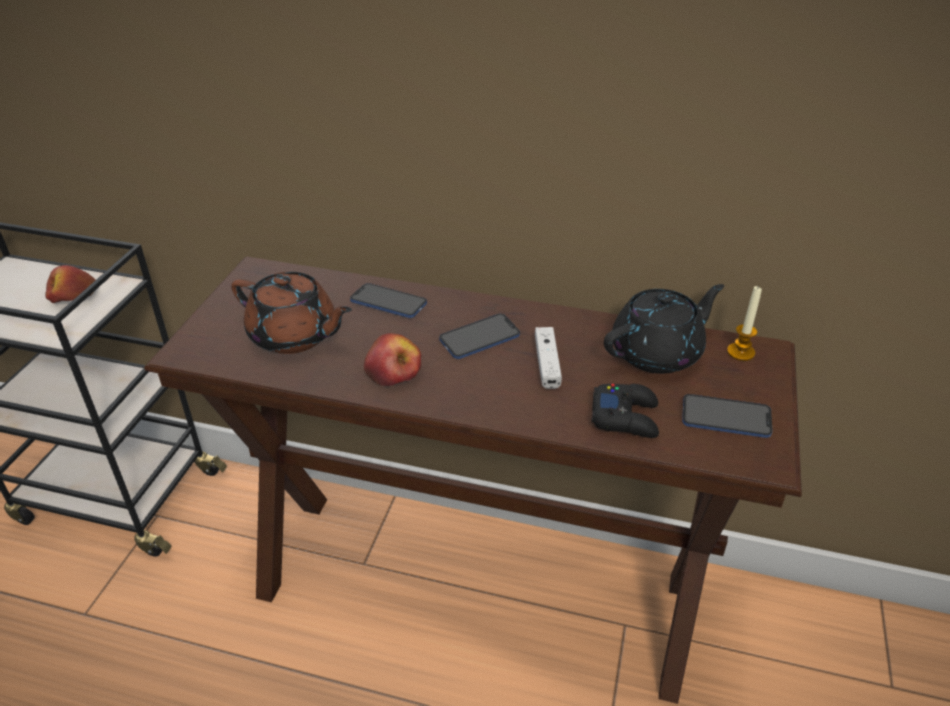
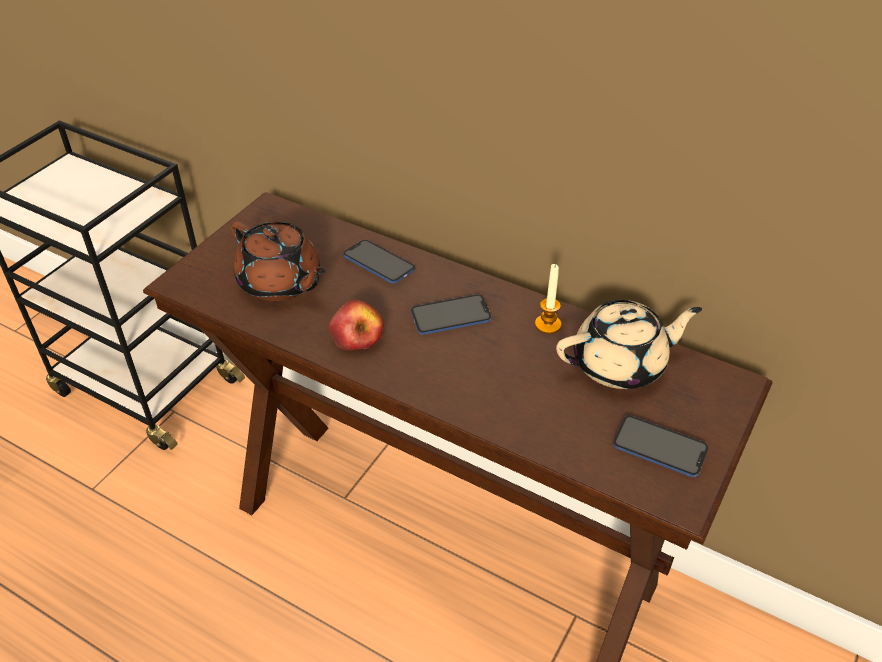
camera: 15 degrees right, 5 degrees up
(74, 297) = (113, 204): apple -> none
(547, 364) = (505, 355): white game controller -> none
(625, 417) = (559, 426): black game controller -> none
(658, 353) = (621, 364): black teapot -> beige teapot
(740, 352) = (708, 380): candle -> candle (548, 325)

